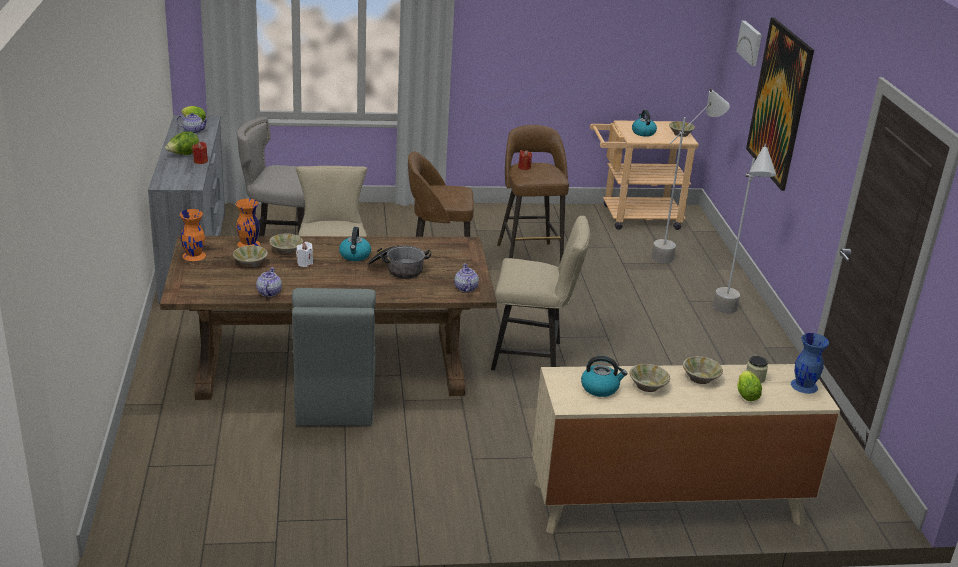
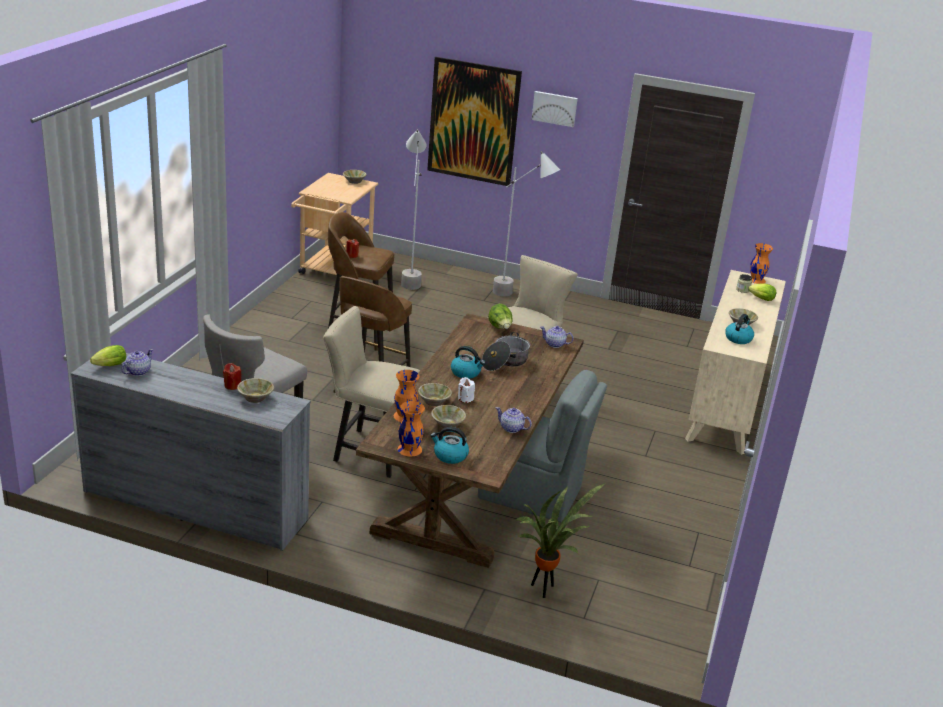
camera: 65 degrees left, 0 degrees up
(180, 435) = (544, 589): none -> potted plant
(183, 155) = (204, 391): lettuce -> lettuce (500, 328)
(643, 132) = (337, 191): kettle -> kettle (450, 456)
(700, 378) = (737, 305): beige bowl -> beige bowl (255, 397)
(750, 43) = (395, 84): picture -> picture (554, 108)
(804, 385) = (756, 280): blue vase -> orange vase

